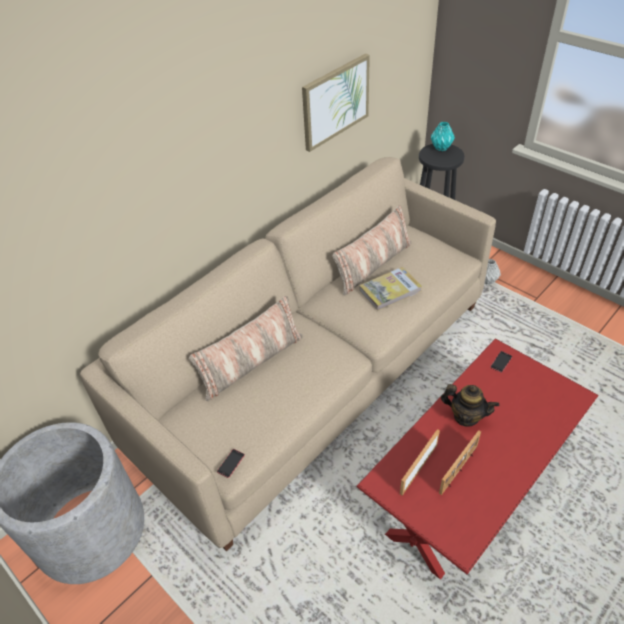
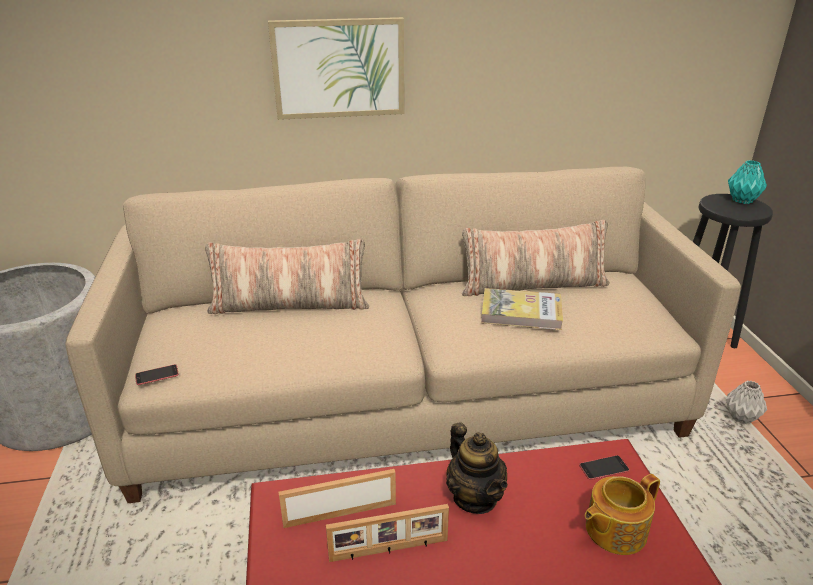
camera: 35 degrees right, 15 degrees down
(335, 101) = (570, 63): picture -> picture (338, 68)
(533, 392) = (614, 530): none -> teapot

